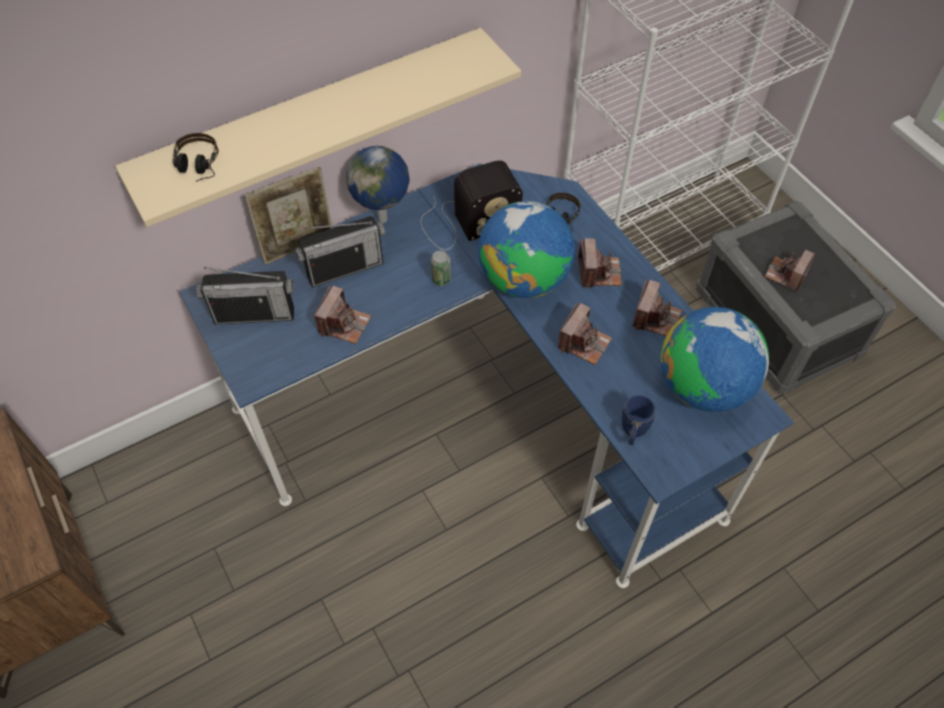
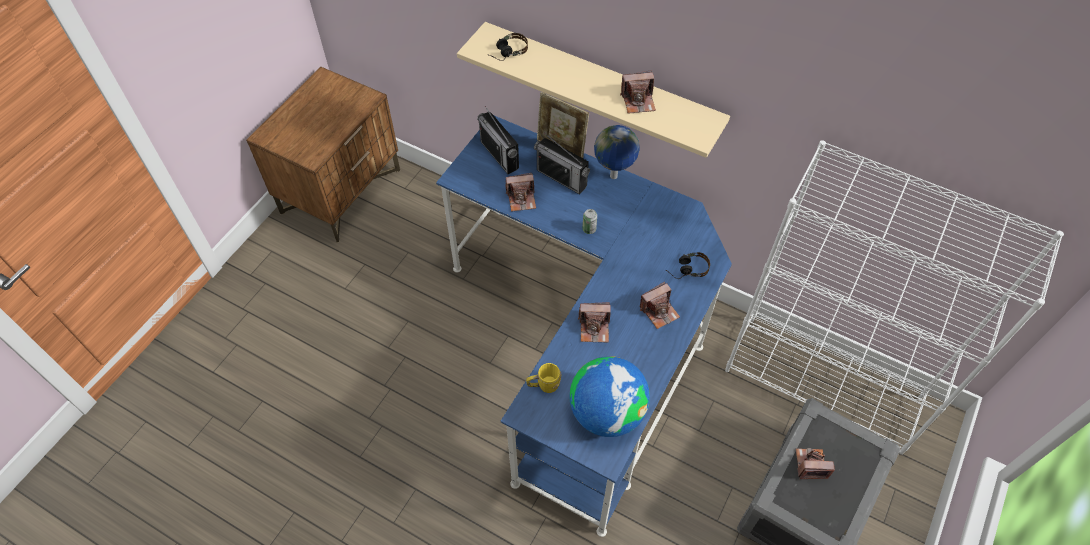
camera: 60 degrees right, 0 degrees up
(466, 222) = (645, 219): radio -> none
(524, 279) = (622, 272): globe -> none
(633, 432) = (544, 385): blue mug -> yellow mug
(655, 318) = (644, 361): camera -> camera (638, 101)

